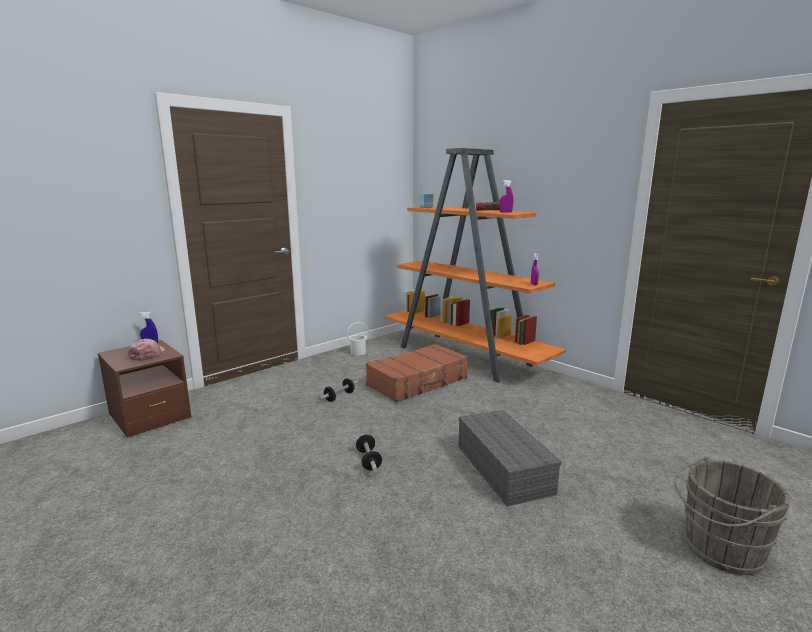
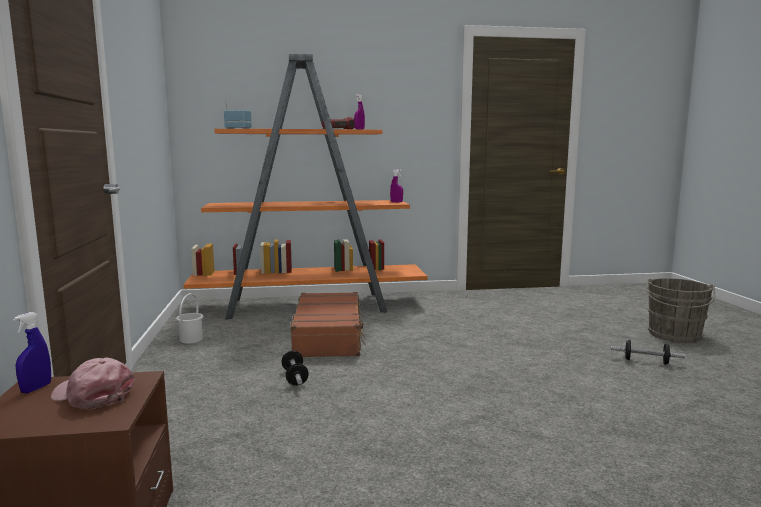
camera: 55 degrees left, 5 degrees down
(368, 460) = (464, 399): dumbbell -> dumbbell (646, 361)
(501, 468) = (534, 355): grey storage box -> none

